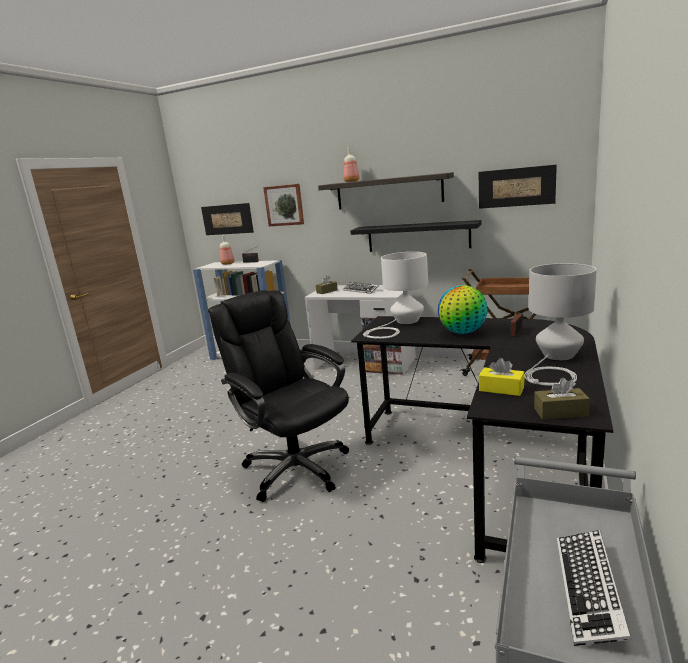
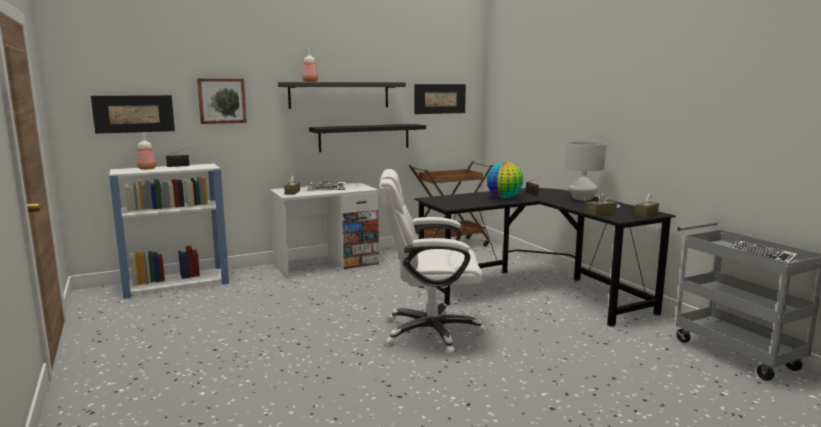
camera: 50 degrees left, 5 degrees down
(295, 469) = (431, 332): black office chair -> white office chair
(397, 325) = (450, 200): white table lamp -> none
(501, 389) = (601, 213): yellow tissue box -> brown tissue box

